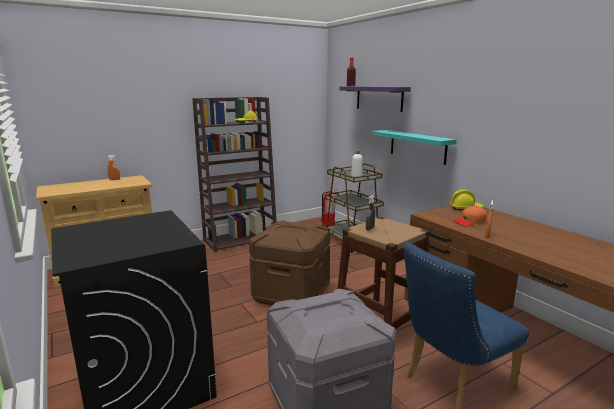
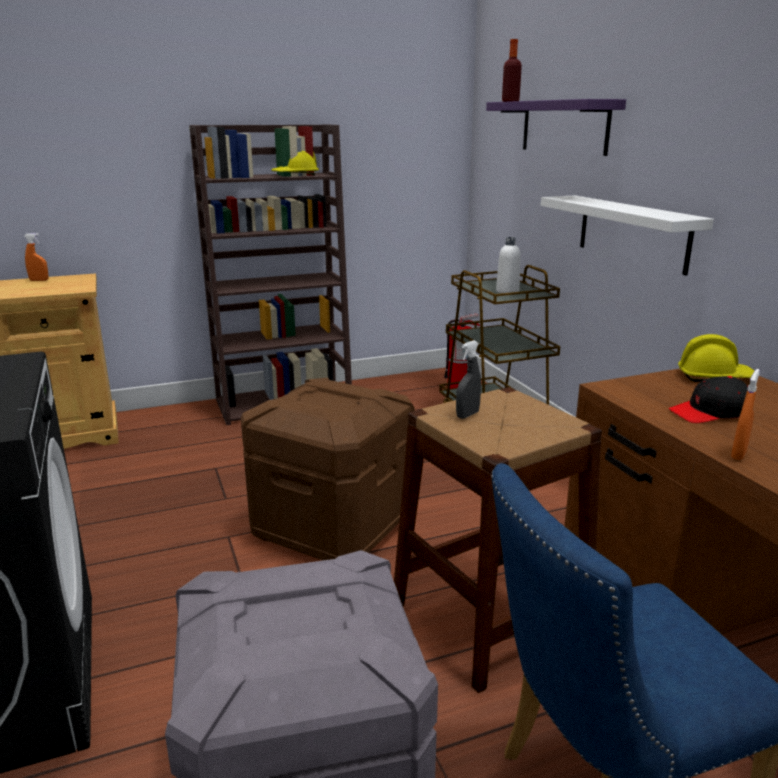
camera: 10 degrees right, 5 degrees up
(417, 146) = (632, 232): turquoise shelf -> white shelf
(469, 222) = (710, 412): orange cap -> black cap

